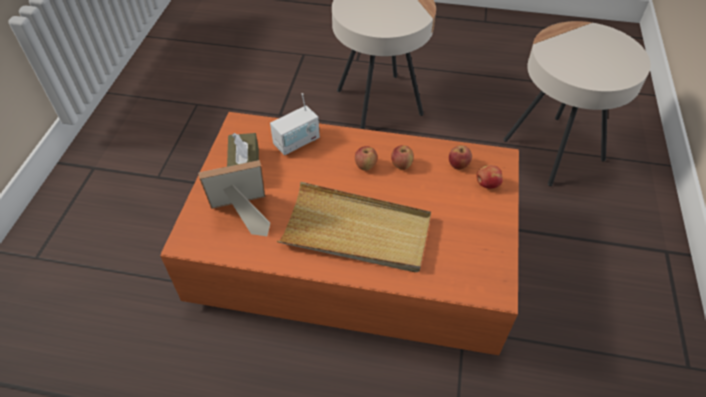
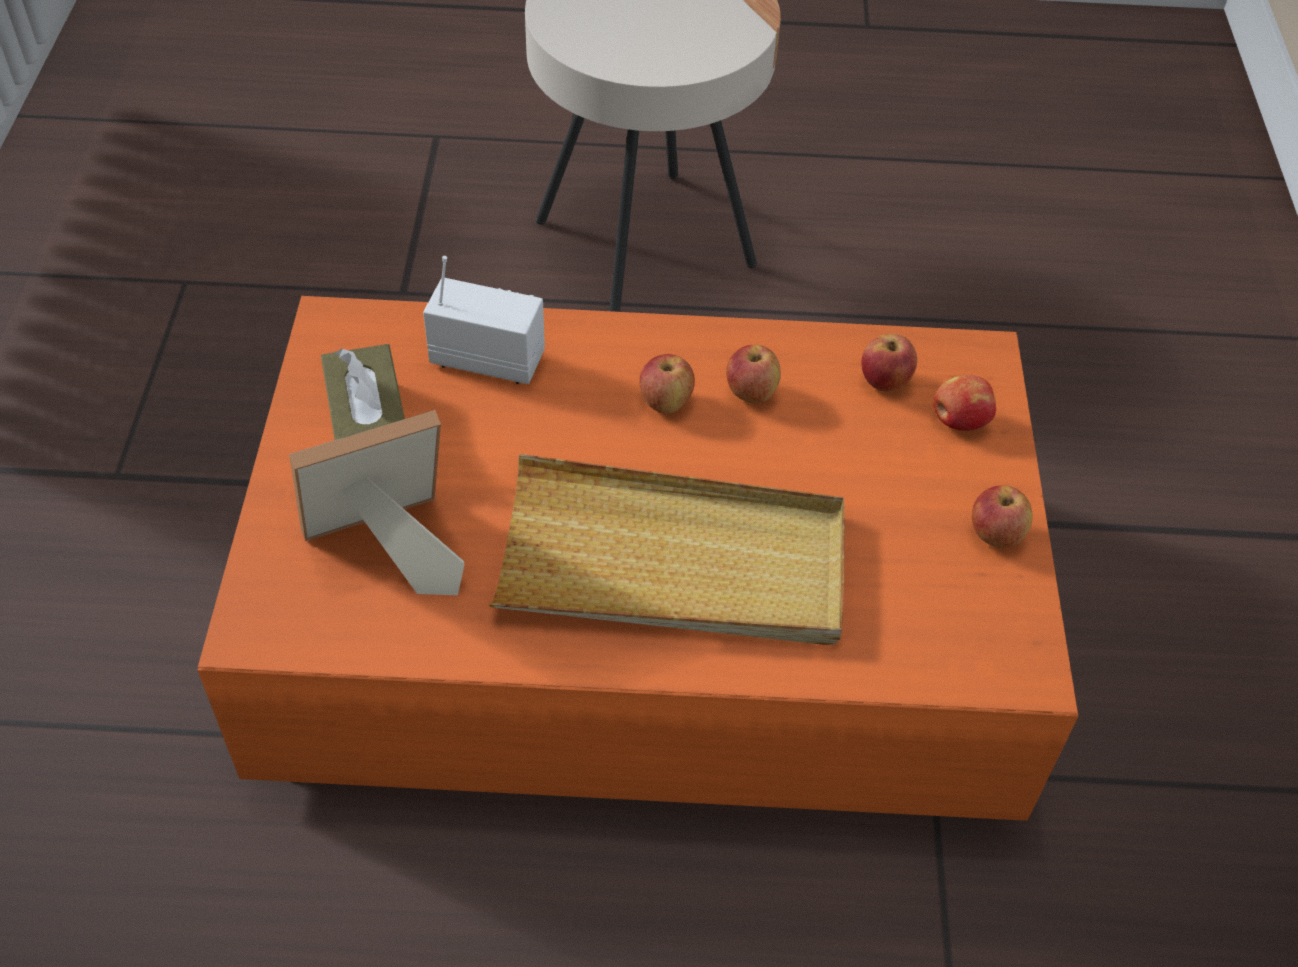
camera: 10 degrees left, 0 degrees up
(297, 142) = (487, 358): radio -> radio turned 120 degrees counterclockwise
(494, 233) = (995, 535): none -> apple
(553, 150) = (1073, 327): beige side table -> none

